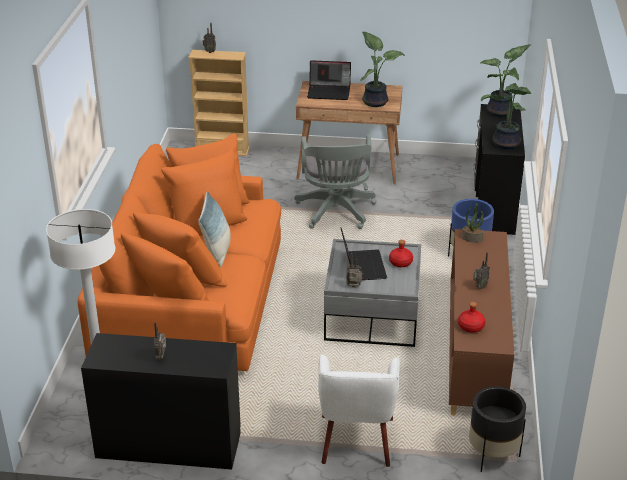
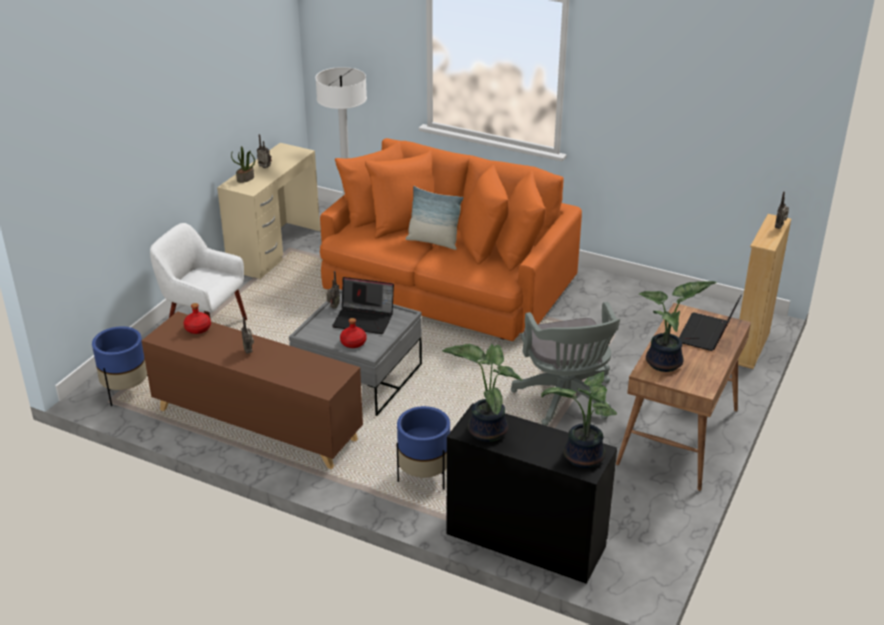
camera: 110 degrees right, 0 degrees up
(168, 445) = (274, 249): black desk -> beige desk
(336, 213) = (566, 400): grey office chair -> grey office chair turned 120 degrees counterclockwise
(472, 238) = (333, 372): potted plant -> potted plant (245, 179)
(492, 455) = (126, 392): black planter -> blue planter

